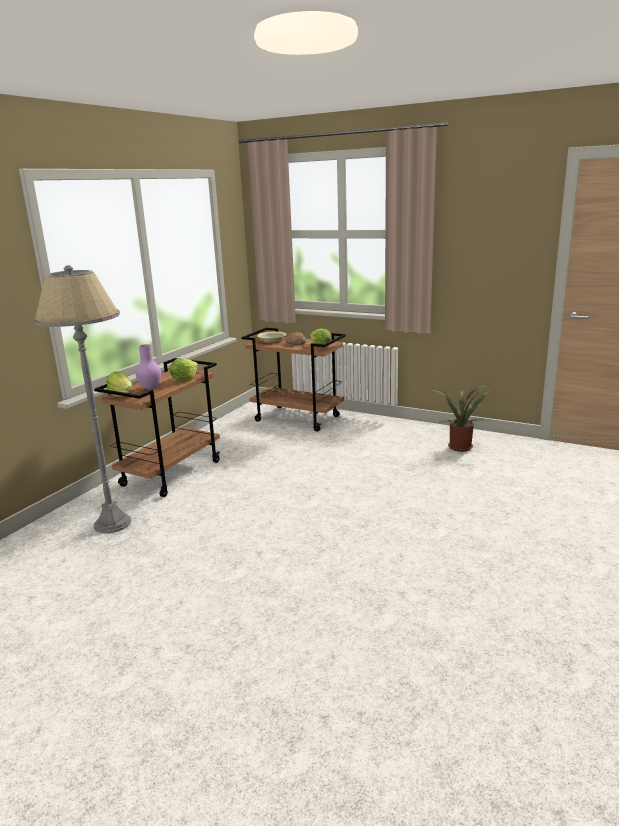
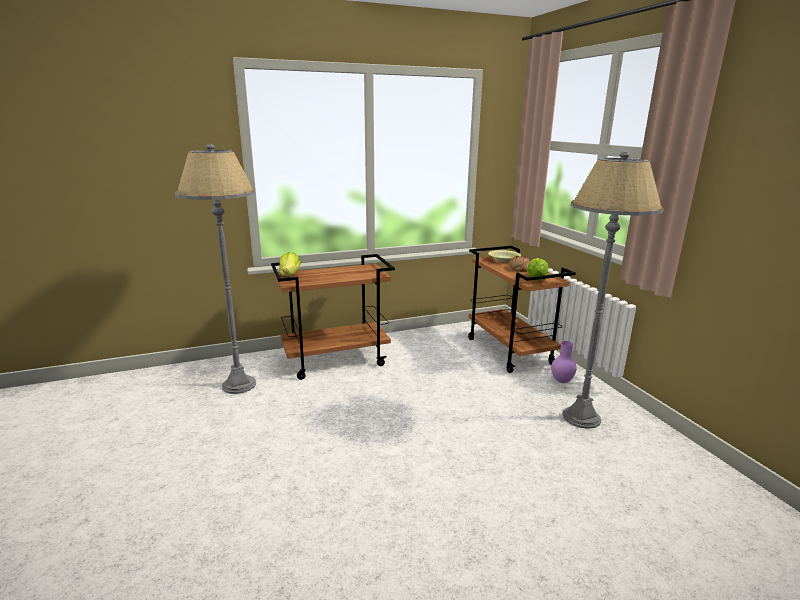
camera: 40 degrees right, 0 degrees up
(151, 388) = (319, 276): purple vase -> purple vase (562, 381)
(184, 379) = (356, 275): lettuce -> none
(394, 438) = (581, 418): none -> grey floor lamp
(461, 446) = (657, 469): potted plant -> none

